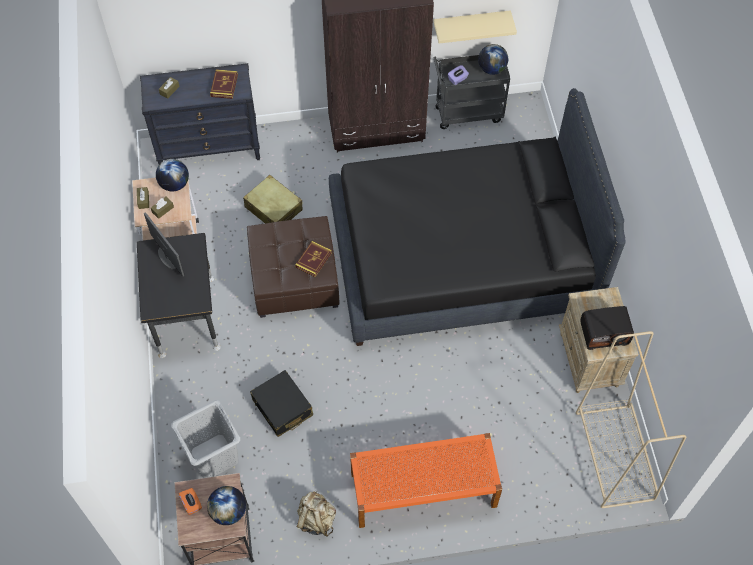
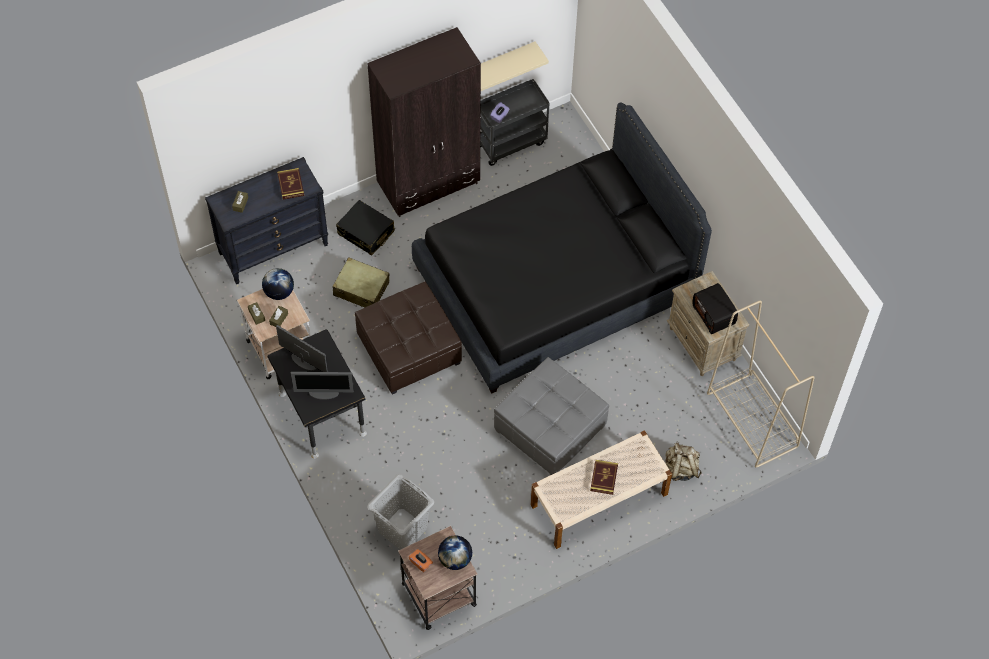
camera: 20 degrees left, 0 degrees up
(173, 295) = (324, 393): none -> monitor
(282, 408) = (446, 468): black suitcase -> black suitcase (366, 233)
(313, 260) = (430, 325): book -> book (604, 478)
(316, 519) = (516, 553): beige backpack -> beige backpack (681, 468)
(402, 399) = (550, 428): none -> grey ottoman
(423, 490) = (599, 500): orange bench -> beige bench
(491, 69) = (527, 98): globe -> none
(604, 333) = (714, 315): radio -> radio turned 90 degrees clockwise

